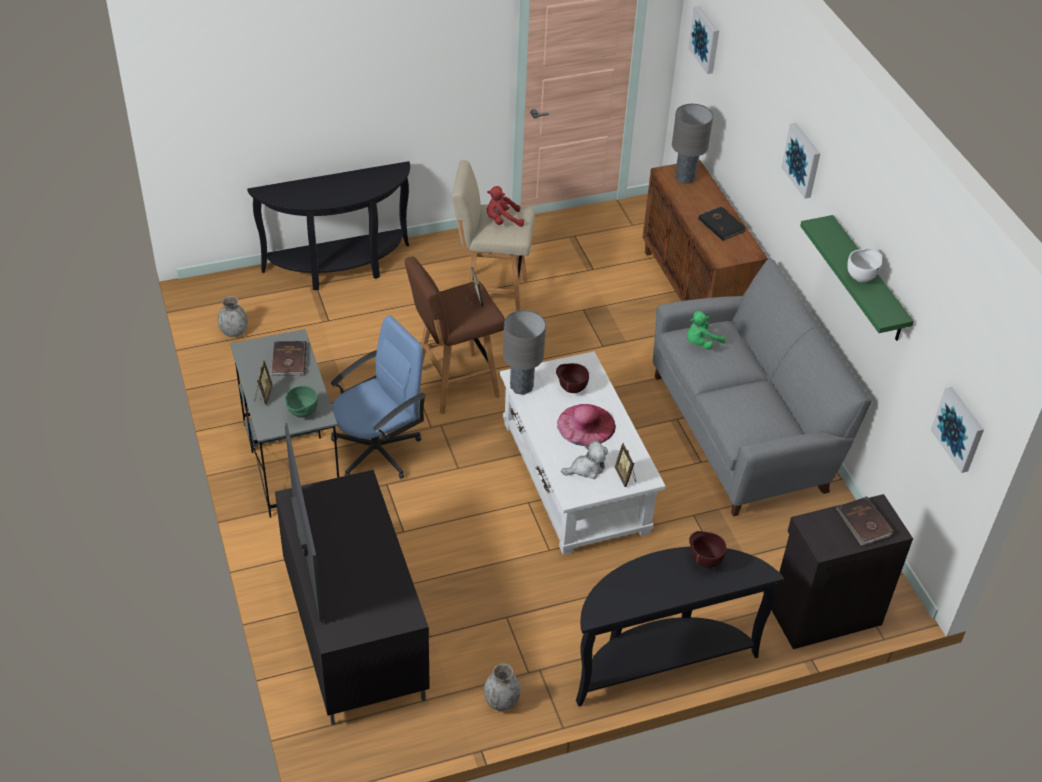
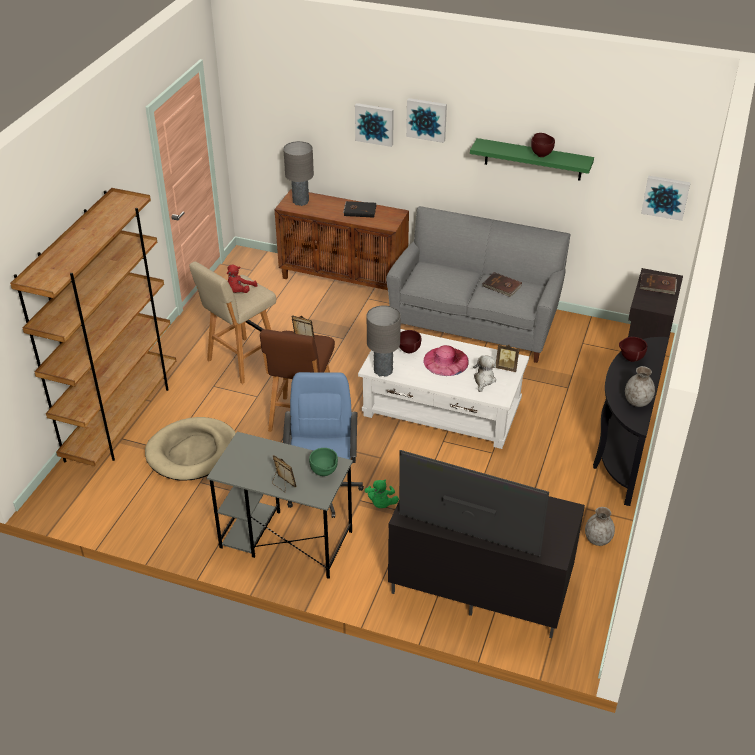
camera: 50 degrees left, 5 degrees down
(234, 332) = (117, 506): grey vase -> grey vase (637, 401)
(288, 360) = (261, 455): brown book -> brown book (502, 286)
(340, 269) = (122, 418): black console table -> brown bookcase
(341, 337) = (193, 452): none -> beige dog bed
(701, 343) = (432, 278): green plush toy -> green plush toy (381, 503)
(706, 39) = (265, 97): picture -> picture (375, 124)
(861, 277) = (541, 154): white bowl -> brown bowl

